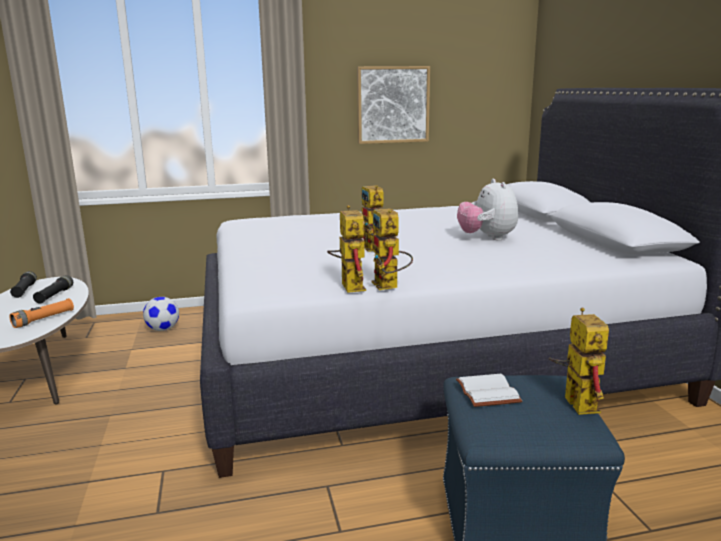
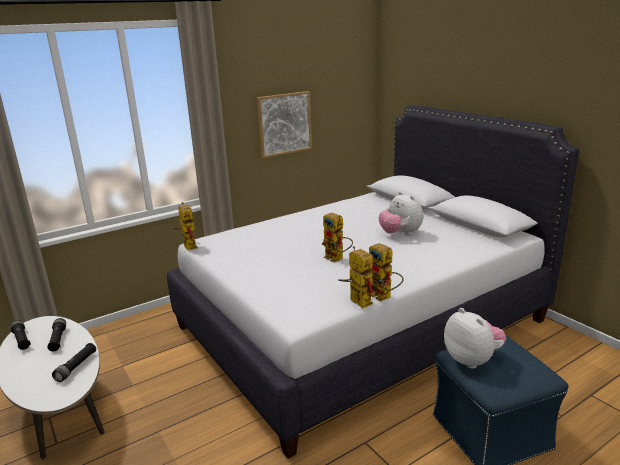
camera: 20 degrees left, 5 degrees up
(44, 319) = (76, 367): orange flashlight -> black flashlight
(163, 329) = (134, 340): football -> none
(485, 392) = (472, 360): white book -> plush toy
(574, 401) = (524, 354): toy robot -> toy robot (187, 245)

